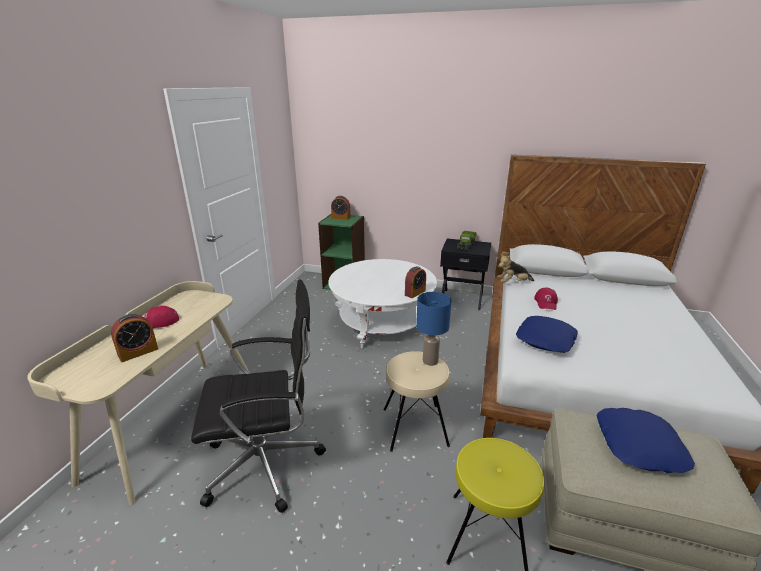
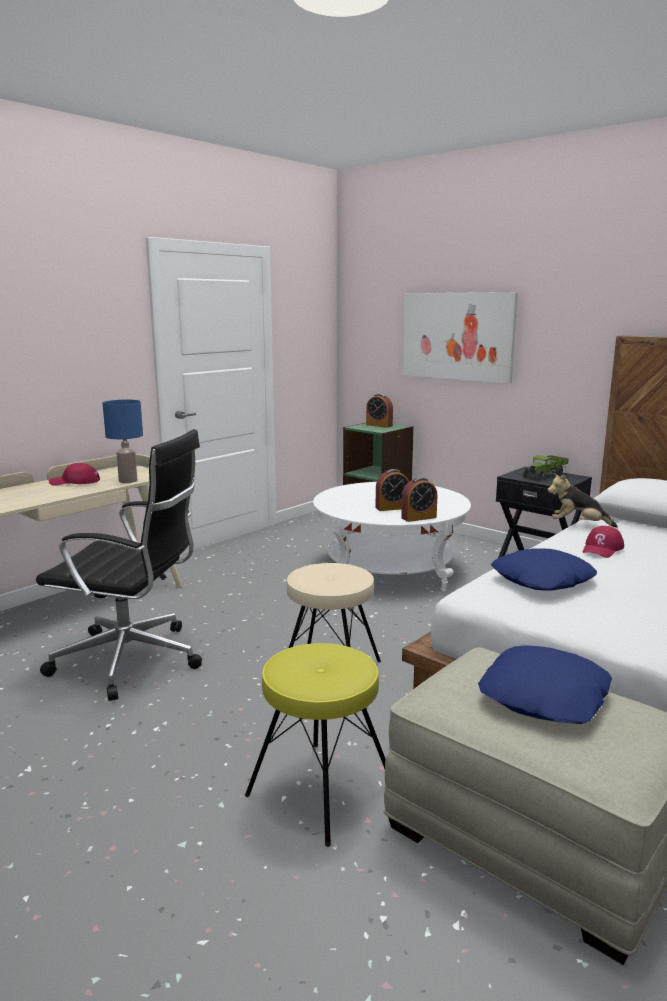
camera: 25 degrees right, 10 degrees down
(138, 352) = (36, 496): alarm clock -> alarm clock (392, 508)
(394, 153) = (457, 336): none -> picture
(429, 361) = (353, 573): blue table lamp -> blue table lamp (127, 480)

